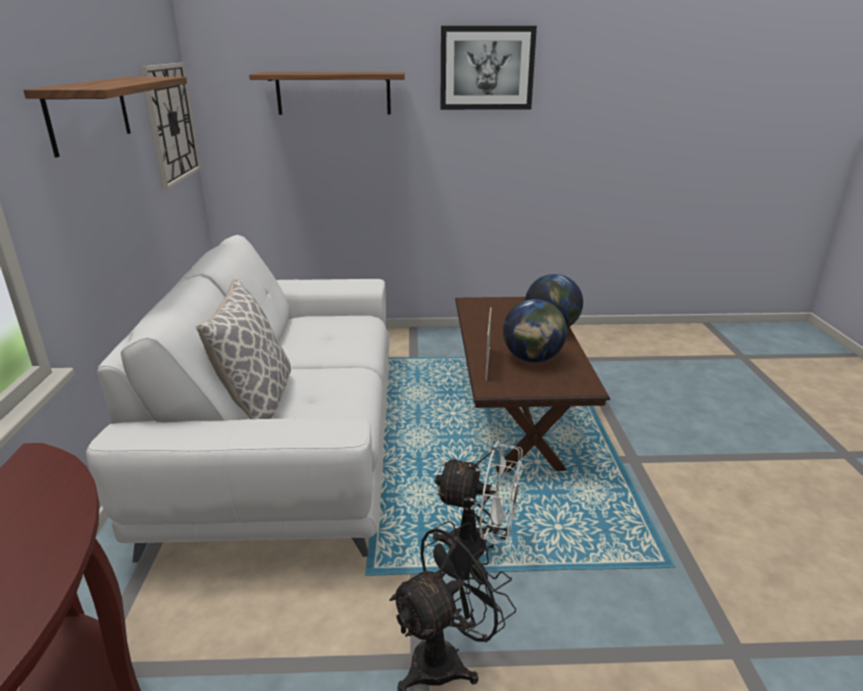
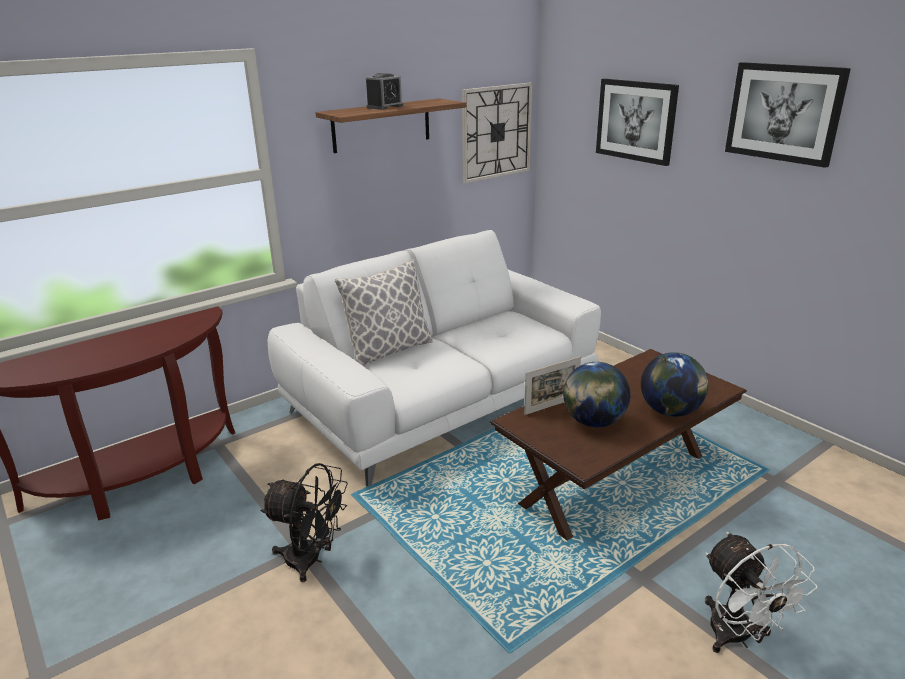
camera: 55 degrees right, 0 degrees up
(108, 82) = (385, 107): none -> alarm clock
(333, 93) = (636, 120): shelf -> picture
(479, 549) = (421, 532): white fan -> white fan (738, 638)

